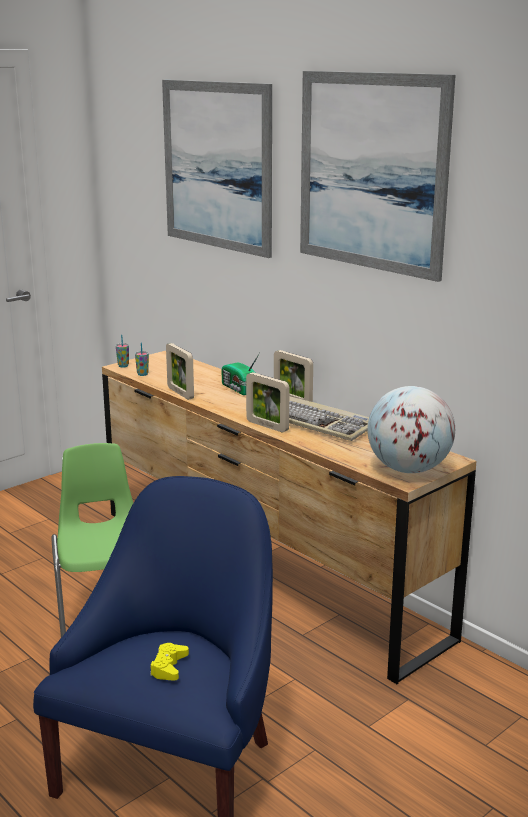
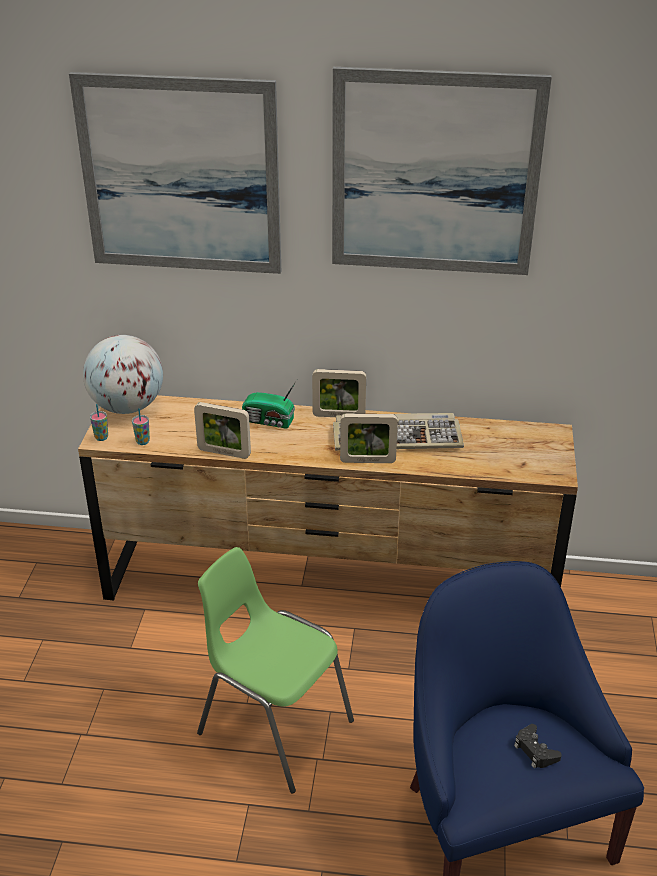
camera: 40 degrees left, 15 degrees up
(169, 667) = (535, 751): yellow game controller -> black game controller
(408, 469) = (543, 460): globe -> globe (127, 407)

